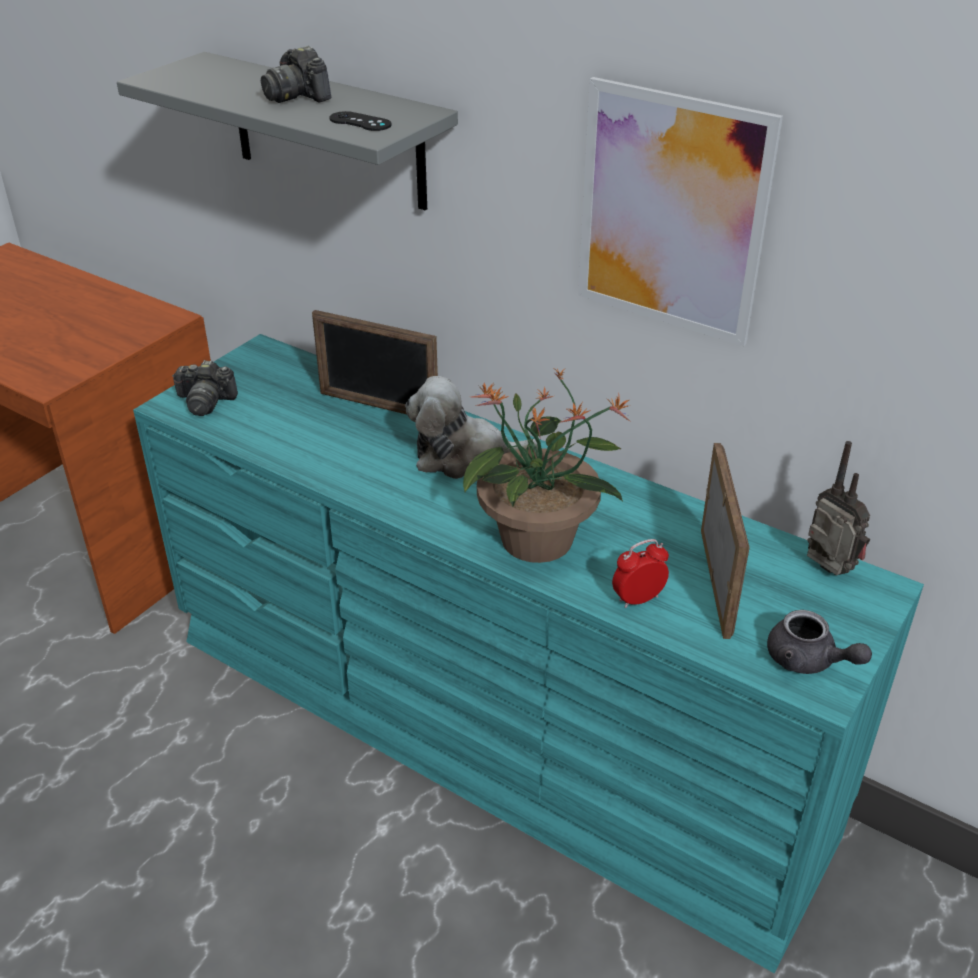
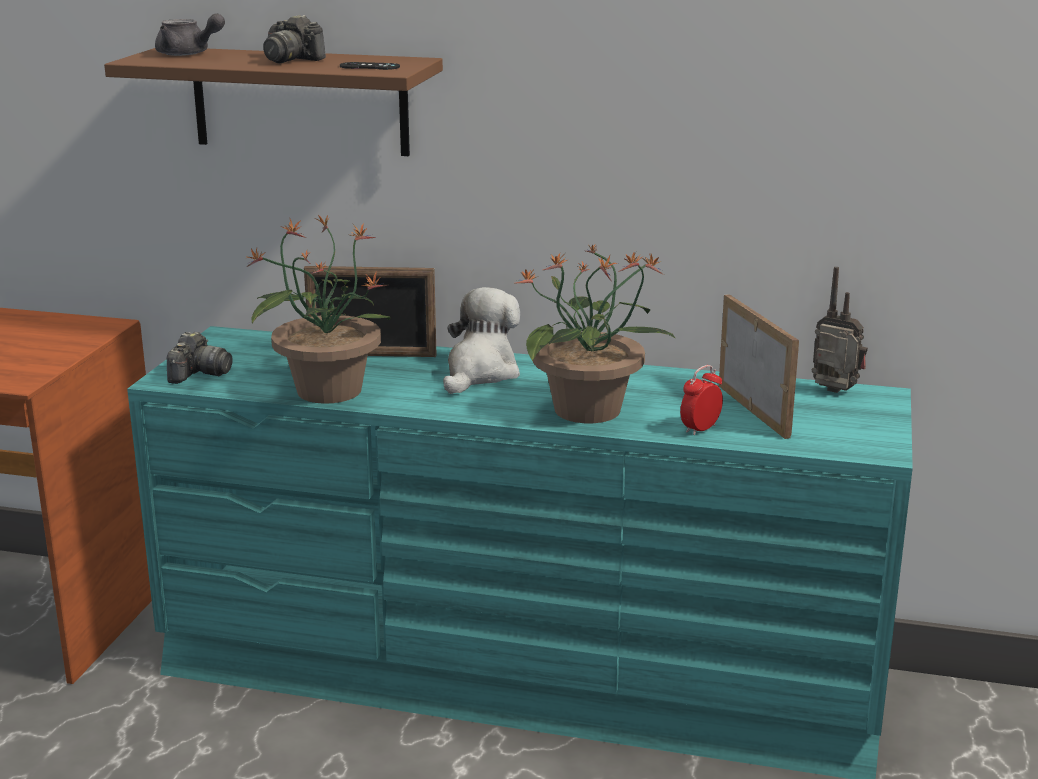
camera: 20 degrees left, 15 degrees down
(205, 402) = (199, 374): camera -> camera turned 60 degrees counterclockwise
(304, 451) = (327, 390): none -> potted plant
(327, 131) = (300, 101): grey shelf -> brown shelf
(464, 456) = (480, 373): plush toy -> plush toy turned 135 degrees clockwise
(671, 213) = (652, 111): picture -> none
(808, 661) = (858, 439): grey teapot -> grey teapot (188, 54)

